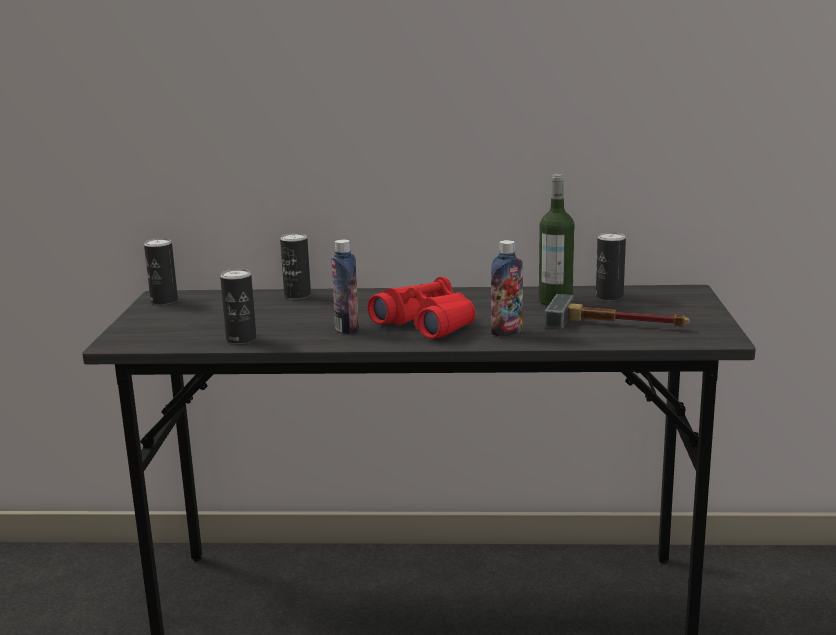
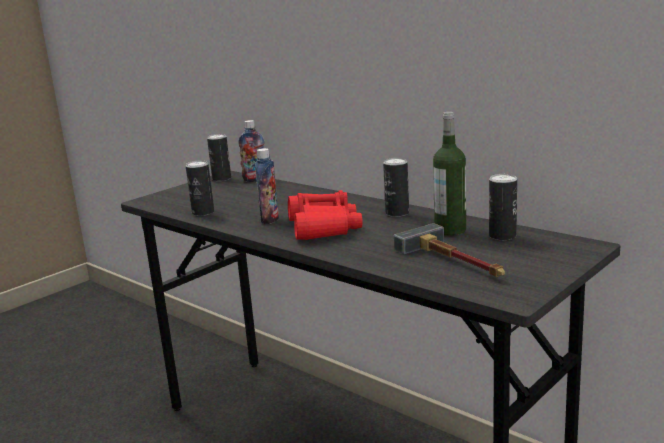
camera: 40 degrees right, 0 degrees up
(297, 295) = (295, 189): can -> can (397, 213)
(506, 332) = (360, 246): bottle -> bottle (255, 180)

